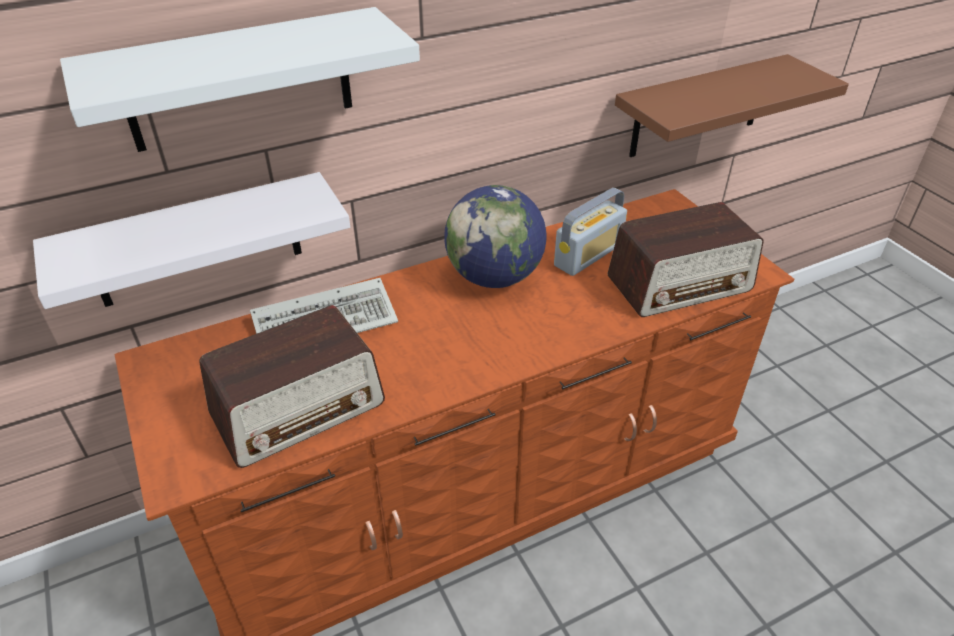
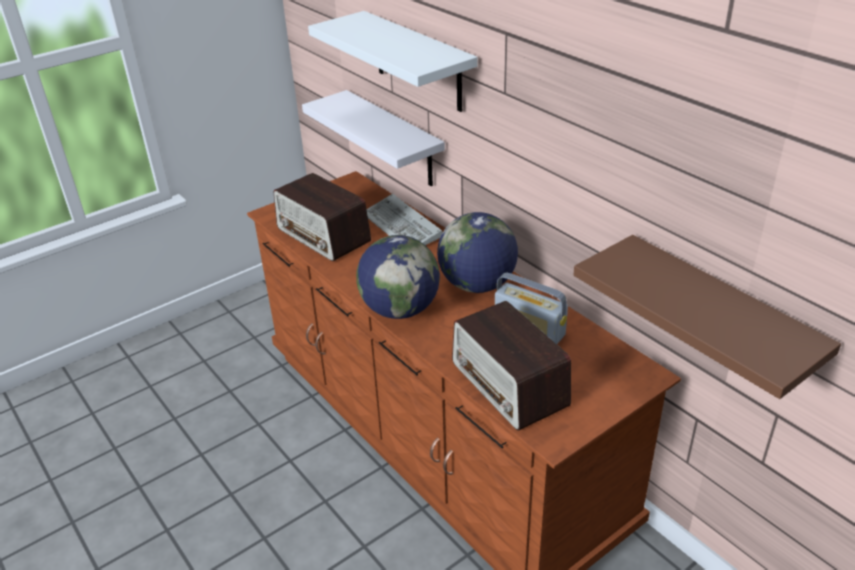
camera: 80 degrees right, 5 degrees down
(525, 347) = (400, 310): none -> globe

